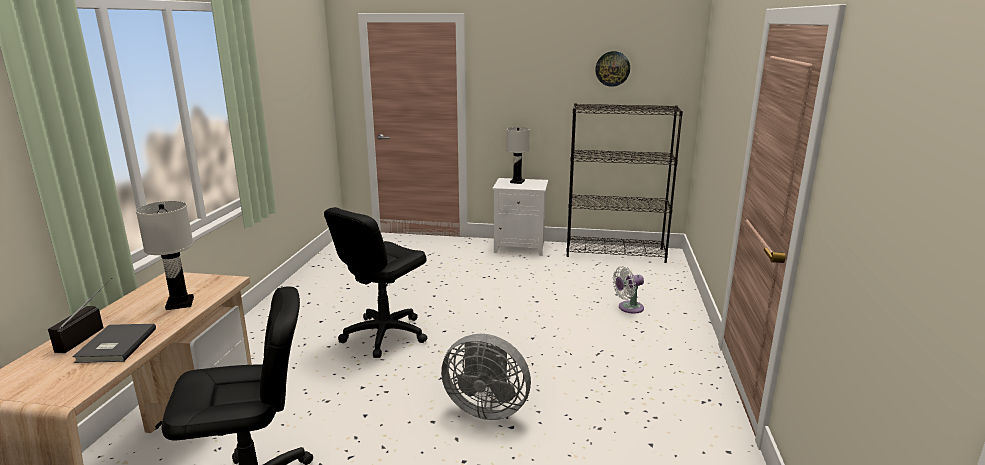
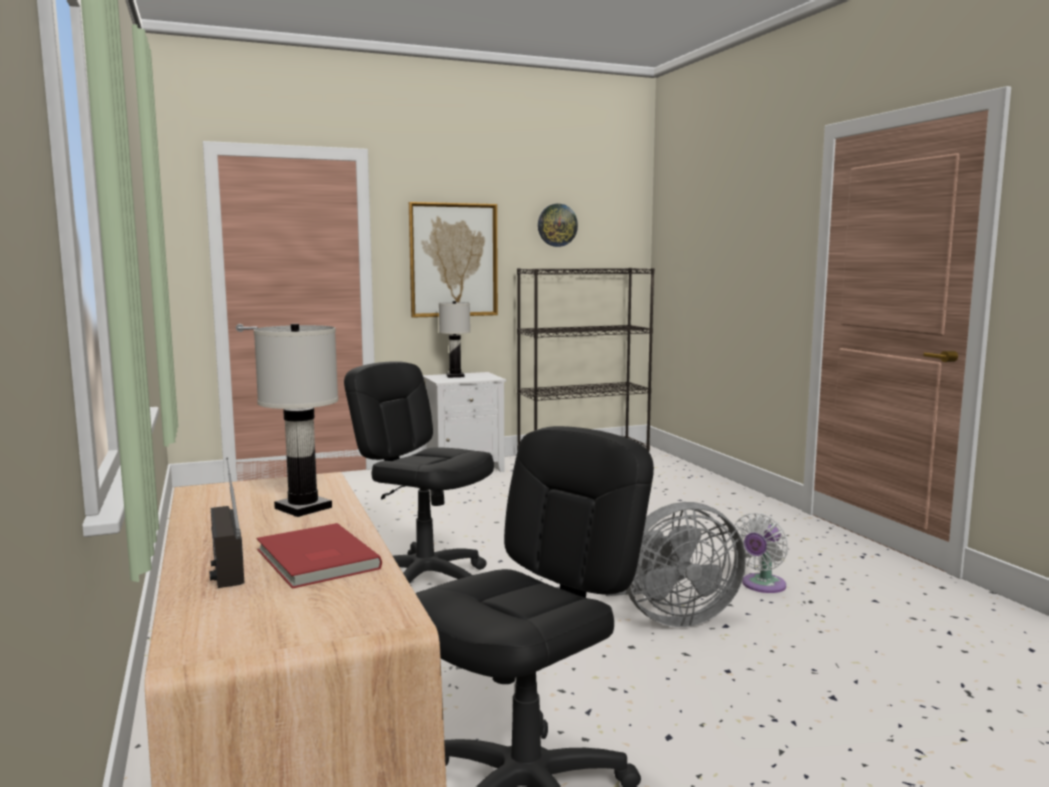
camera: 30 degrees left, 10 degrees down
(114, 345) = (314, 560): grey book -> red book
(384, 335) = (425, 582): black office chair -> black office chair turned 120 degrees clockwise
(525, 95) = (453, 260): none -> picture
(628, 308) = (673, 499): white fan -> white fan (761, 586)

